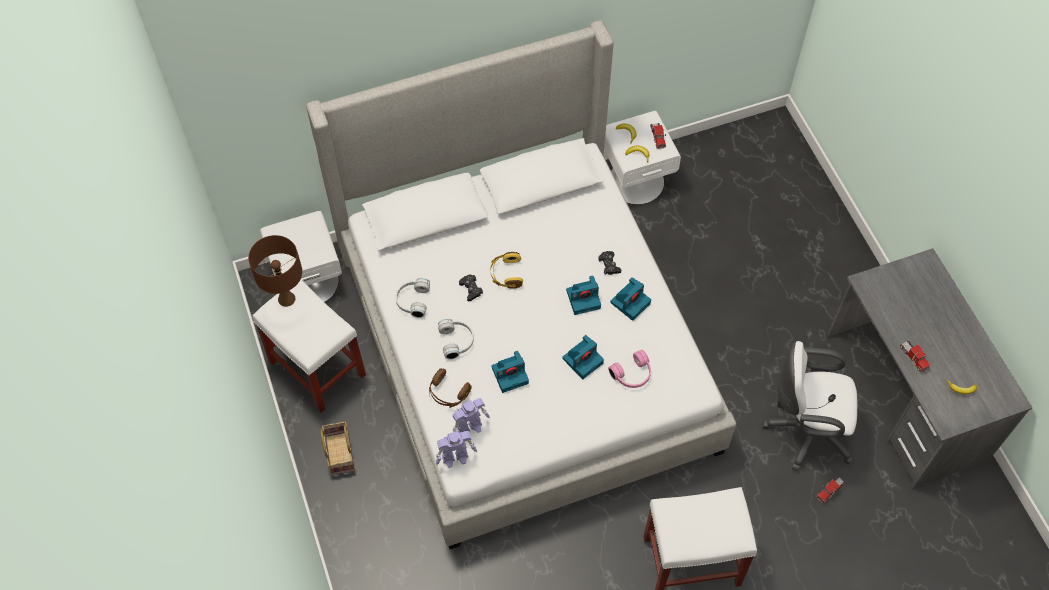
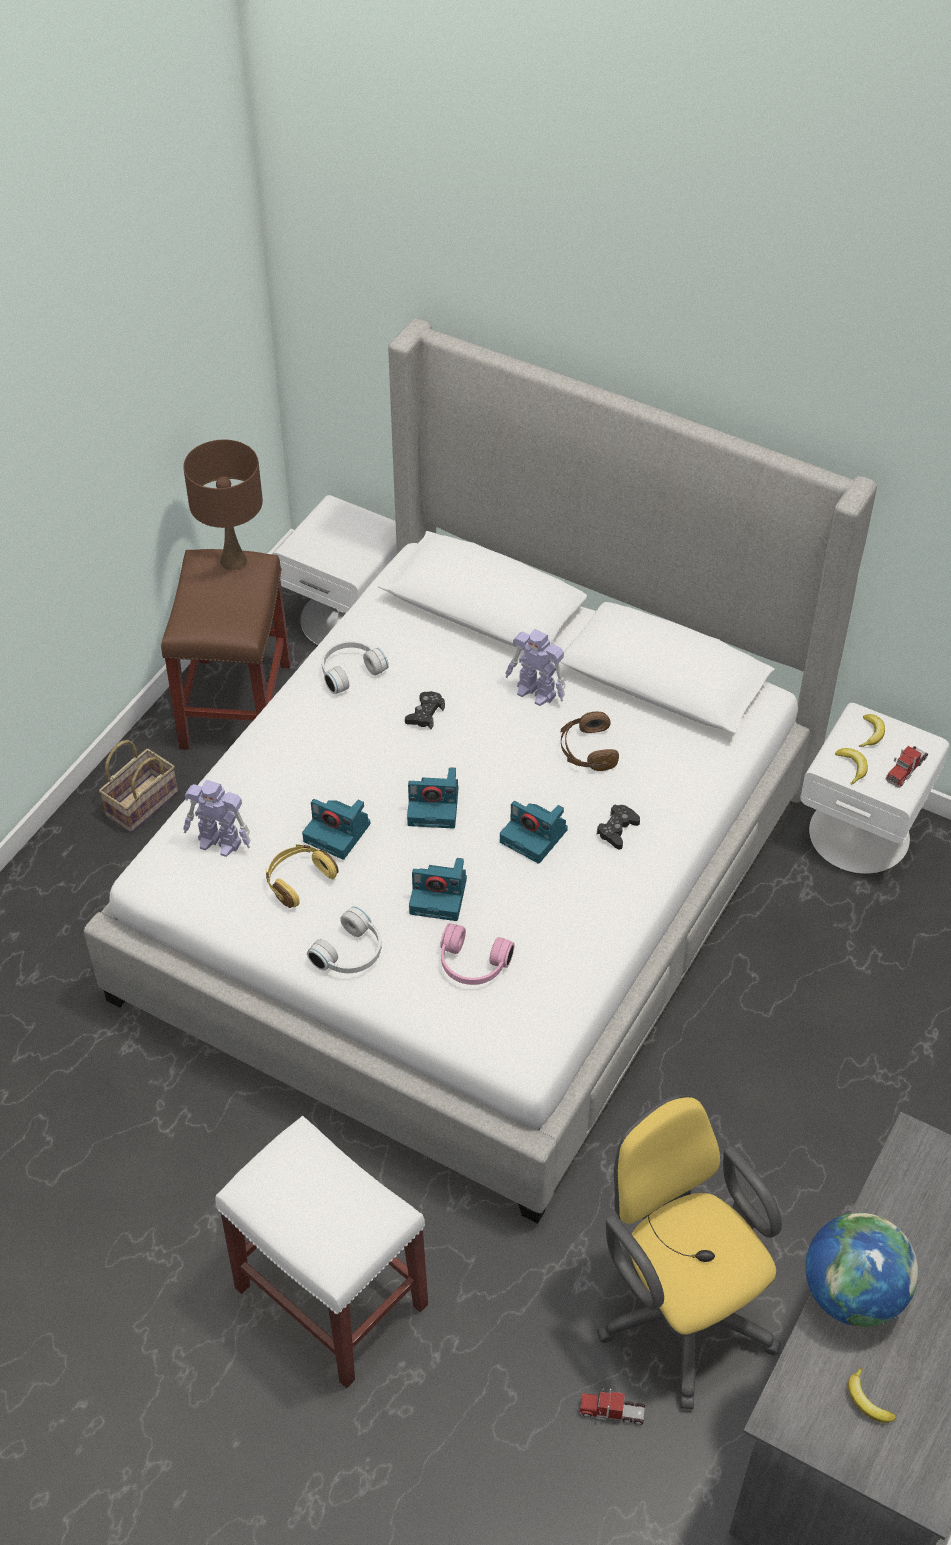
camera: 50 degrees right, 10 degrees down
(318, 369) = (236, 707): white stool -> brown stool
(448, 393) = (250, 789): brown headphones -> brown headphones (587, 750)
(456, 457) = (165, 857): toy robot -> toy robot (536, 692)
(457, 341) = (336, 750): white headphones -> white headphones (351, 953)
(506, 274) = (485, 734): yellow headphones -> yellow headphones (298, 880)
(630, 302) = (584, 890): camera -> camera (434, 806)
(805, 430) = (680, 1309): white office chair -> yellow office chair
(913, 357) = (853, 1293): toy truck -> globe

